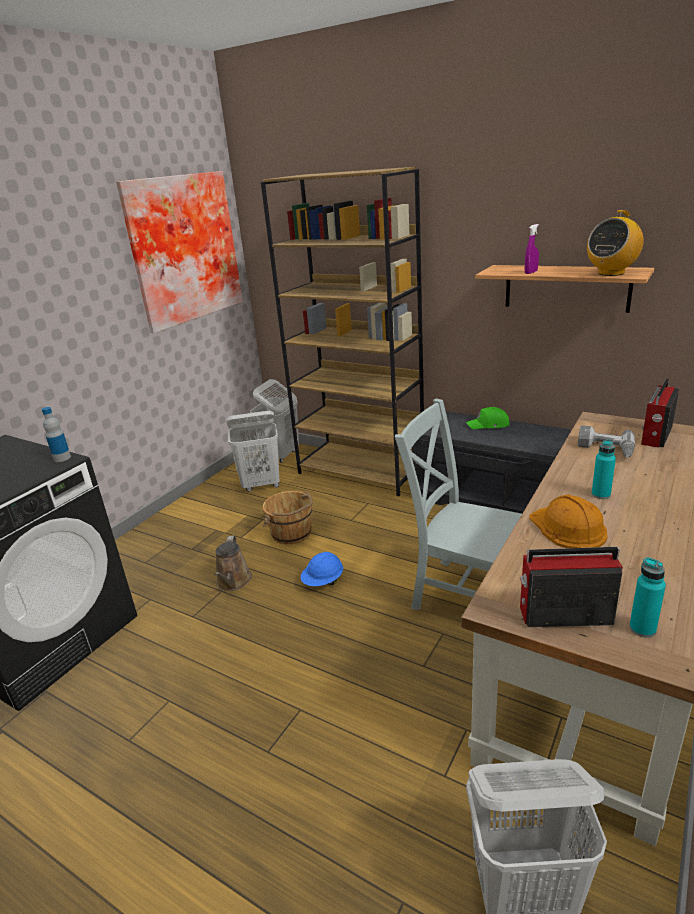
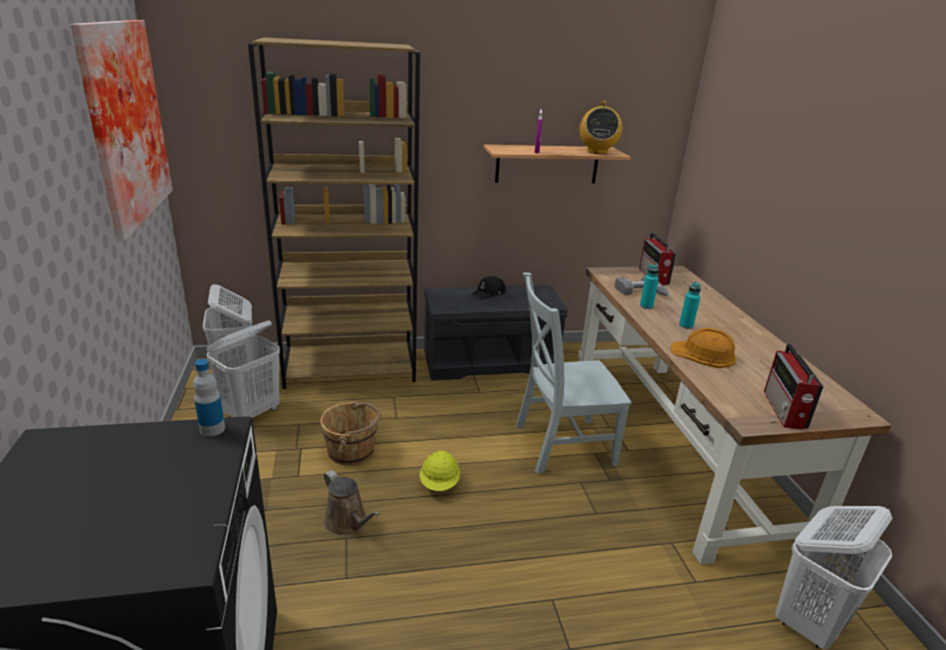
camera: 45 degrees left, 0 degrees up
(323, 582) = (439, 484): blue hard hat -> yellow hard hat
(488, 425) = (489, 293): green cap -> black cap
(563, 615) = (784, 410): radio -> radio turned 45 degrees counterclockwise
(642, 629) = (823, 402): turquoise bottle -> turquoise bottle (646, 306)

